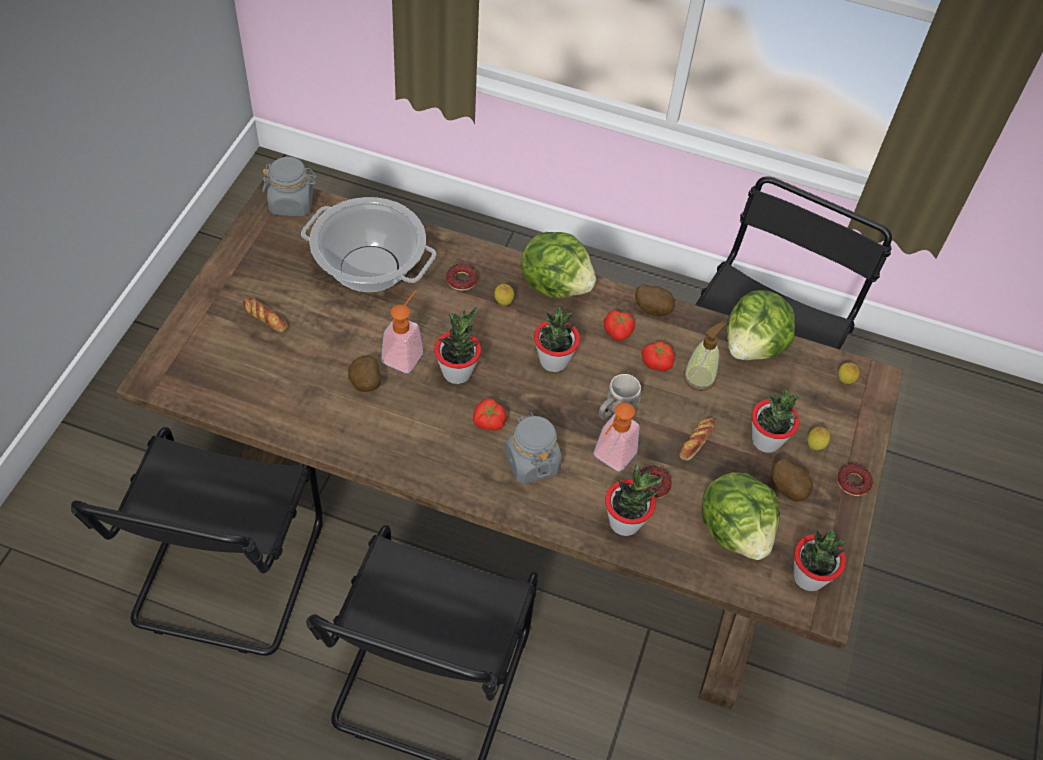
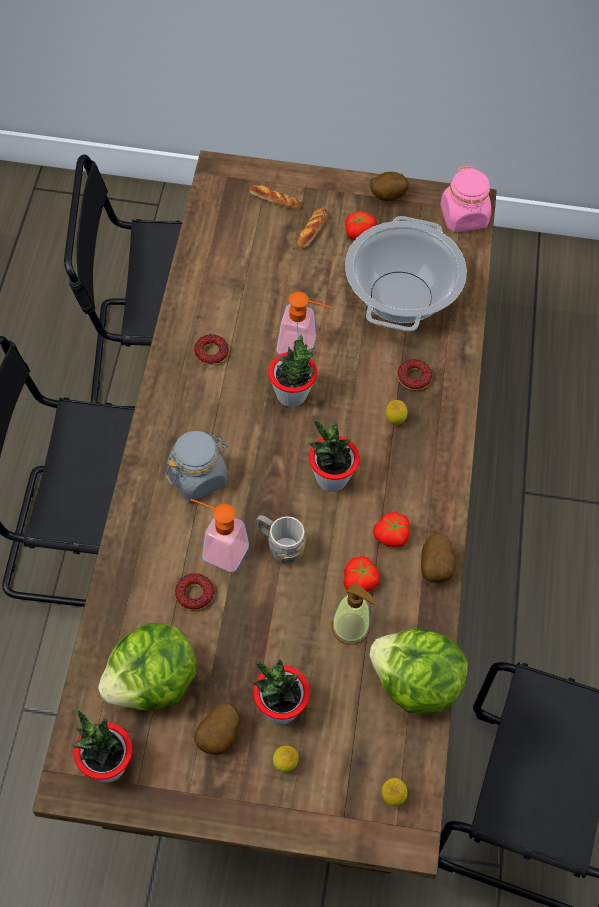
camera: 80 degrees right, 5 degrees up
(292, 203) = (463, 217): grey jar -> pink jar
(365, 384) = (255, 322): potato -> potato (386, 196)
(488, 422) = (237, 432): tomato -> tomato (358, 232)
(556, 284) = (439, 465): lettuce -> none
(625, 522) = (143, 572): potted plant -> none
(696, 441) = (261, 633): bread -> bread (274, 200)
(853, 482) = (243, 812): donut -> donut (211, 352)

